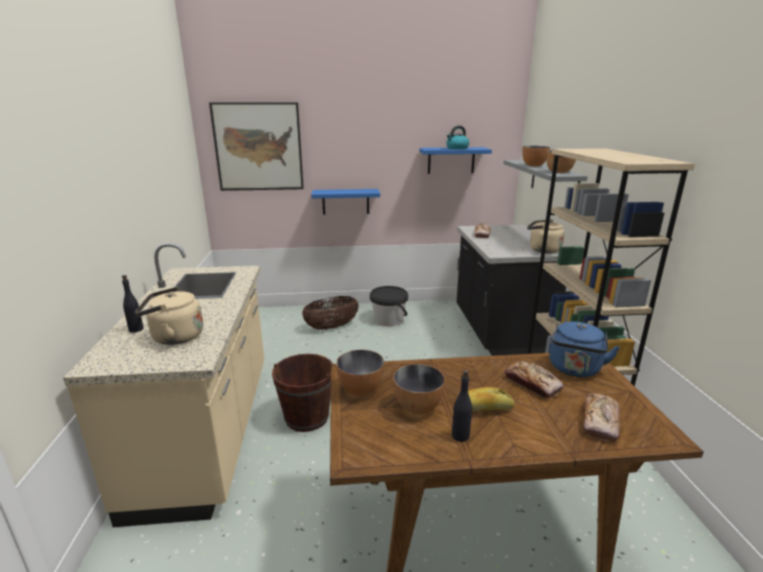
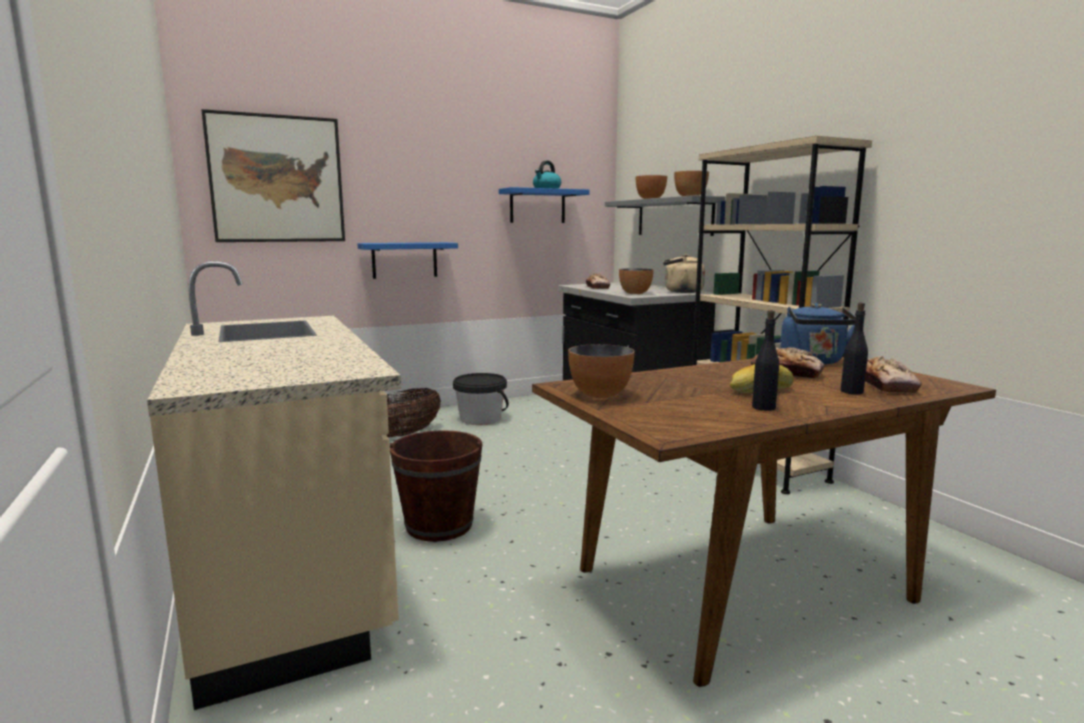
camera: 20 degrees left, 10 degrees down
(136, 329) = (215, 361): black bottle -> black bottle (851, 391)
(174, 337) = (293, 361): beige kettle -> none
(418, 407) = (687, 397): bowl -> bowl (635, 293)

